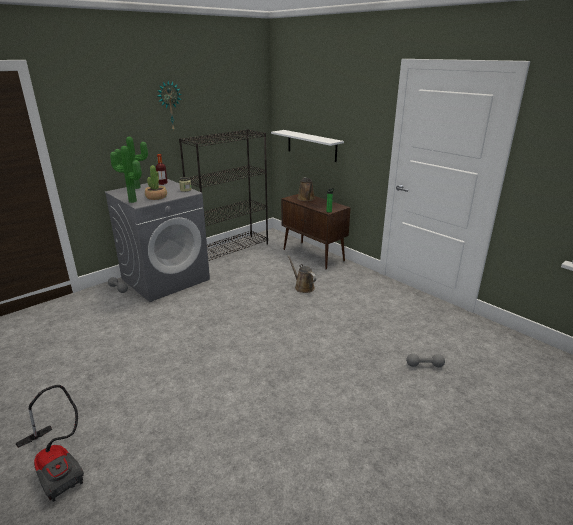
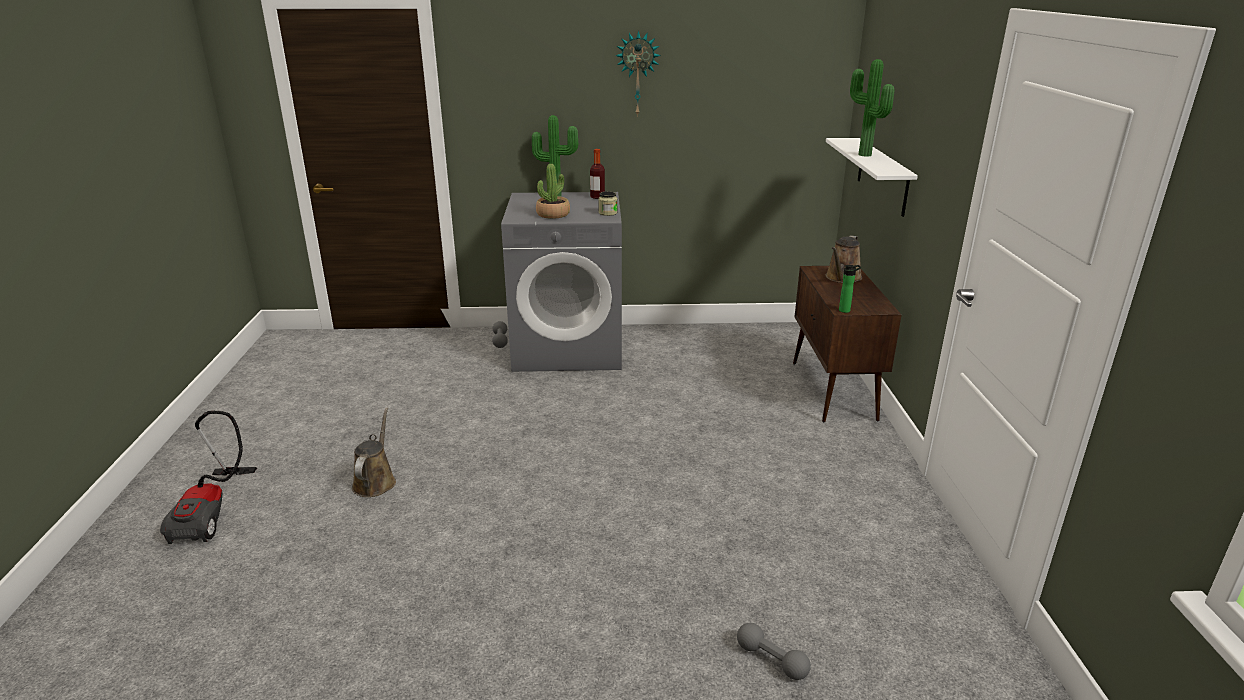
camera: 40 degrees right, 0 degrees up
(131, 202) = (514, 214): potted plant -> potted plant (863, 155)
(231, 249) = (710, 336): black bookcase -> none
(303, 287) = (742, 435): brown watering can -> brown watering can (375, 481)

